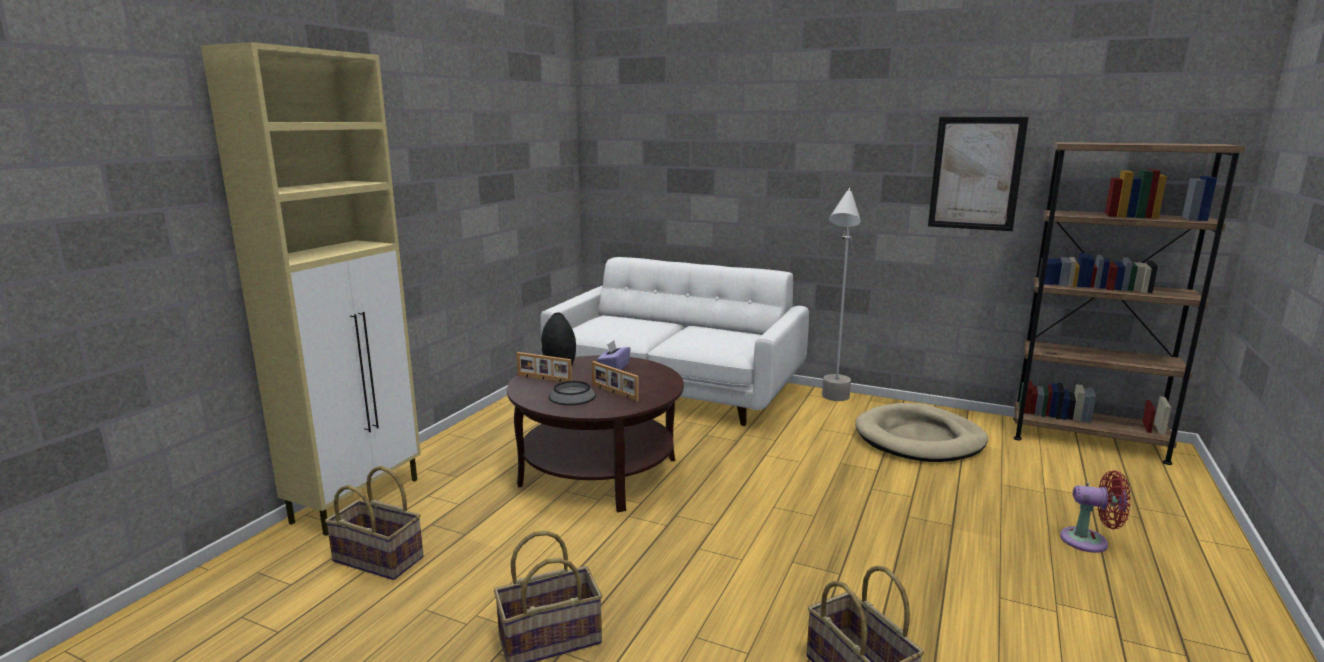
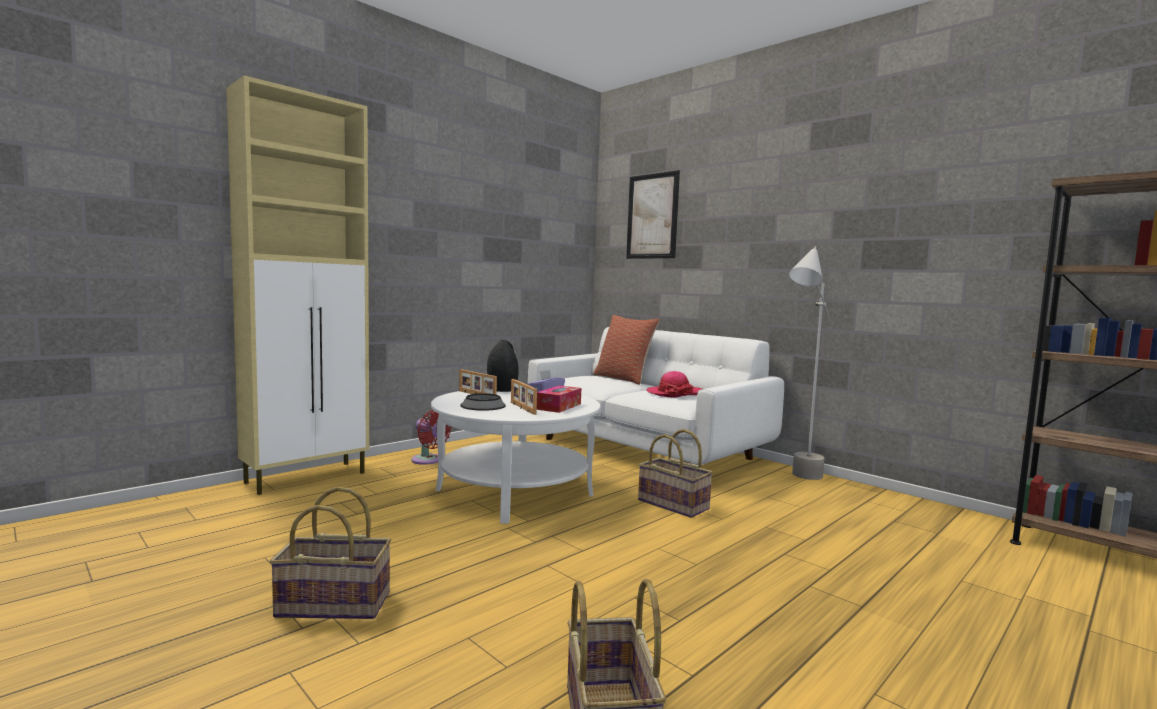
camera: 20 degrees right, 10 degrees down
(379, 558) = (275, 516): basket -> basket (674, 504)
(599, 471) = (515, 492): brown coffee table -> white coffee table
(642, 318) = (623, 379): none -> pillow
(644, 383) = (558, 406): none -> tissue box
(714, 337) = (674, 393): none -> hat
(919, 439) = (880, 522): beige dog bed -> none
(976, 173) = (967, 233): picture -> picture (652, 216)
(1089, 541) = (1061, 664): red fan -> red fan (428, 461)

